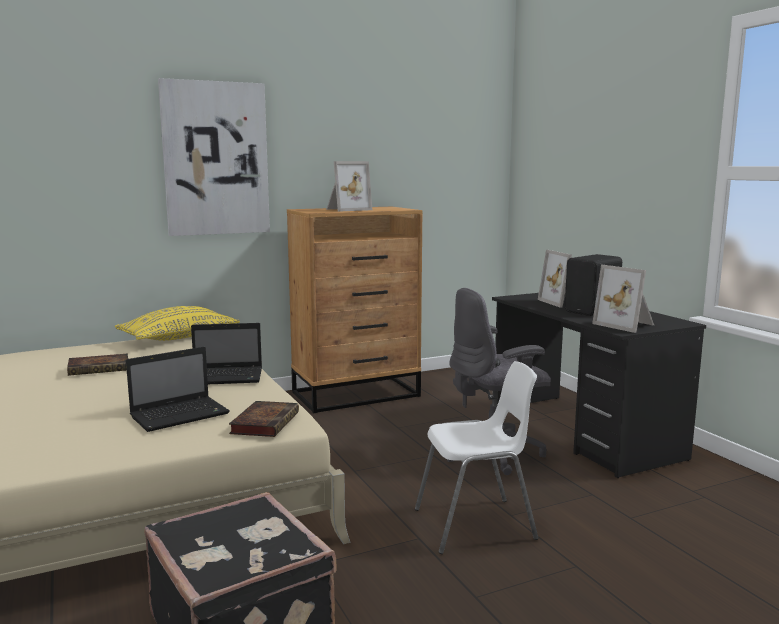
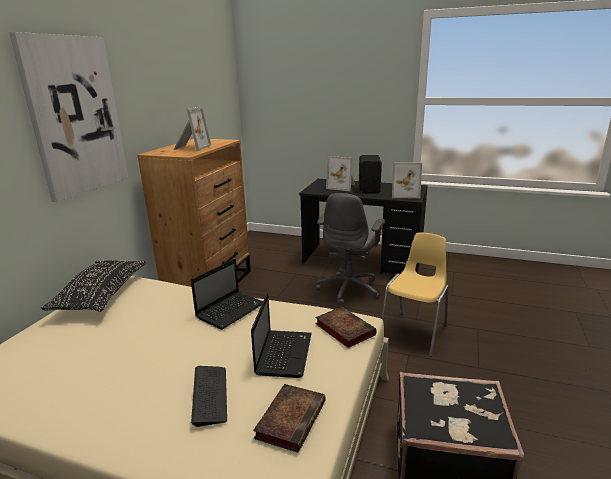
camera: 45 degrees left, 10 degrees up
(80, 412) = (210, 395): none -> keyboard
(101, 368) = (107, 352): book -> book (291, 418)
(179, 337) = (101, 295): yellow pillow -> black pillow
(476, 525) = (415, 332): white chair -> yellow chair

